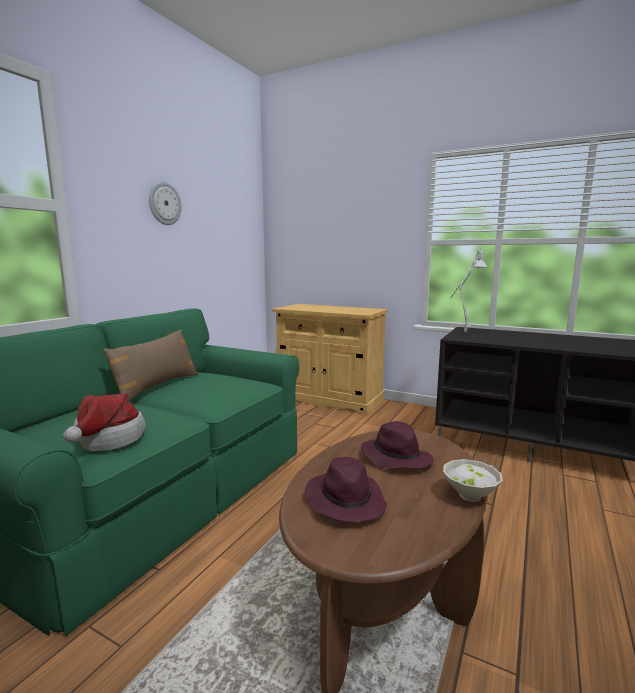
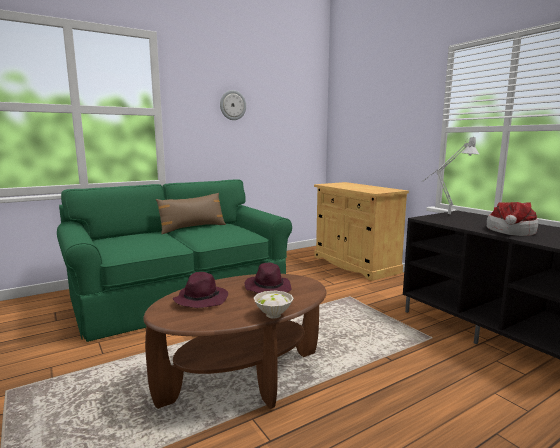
camera: 30 degrees right, 0 degrees up
(106, 440) = (129, 248): hat -> hat (510, 232)

